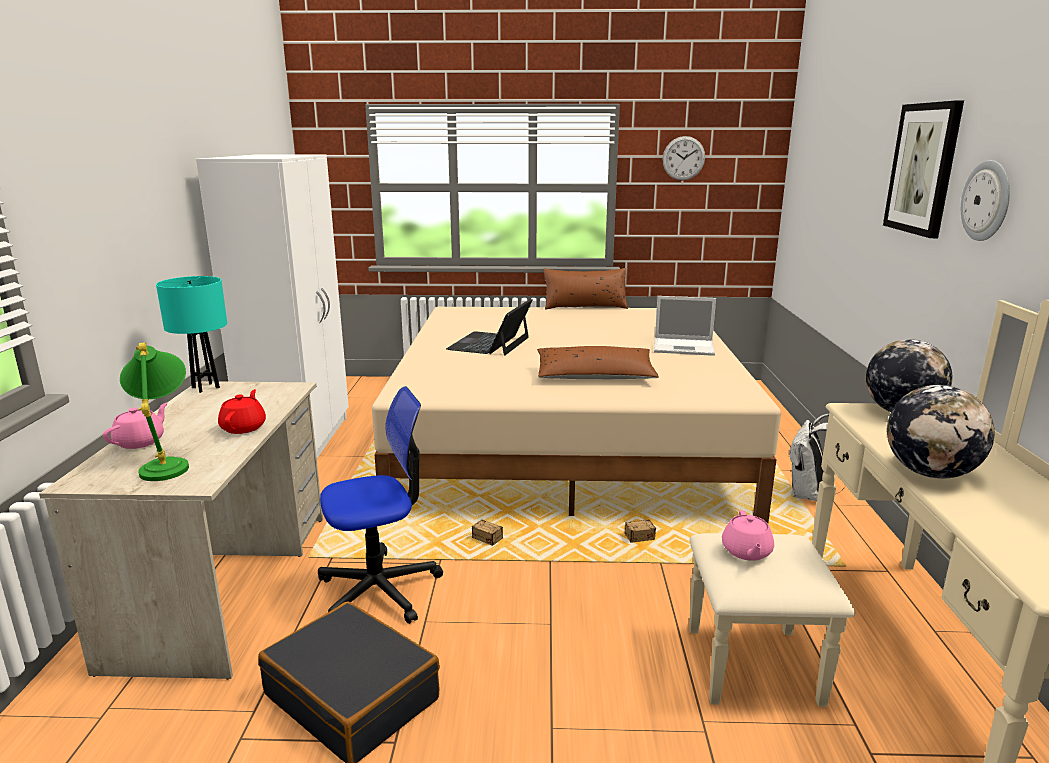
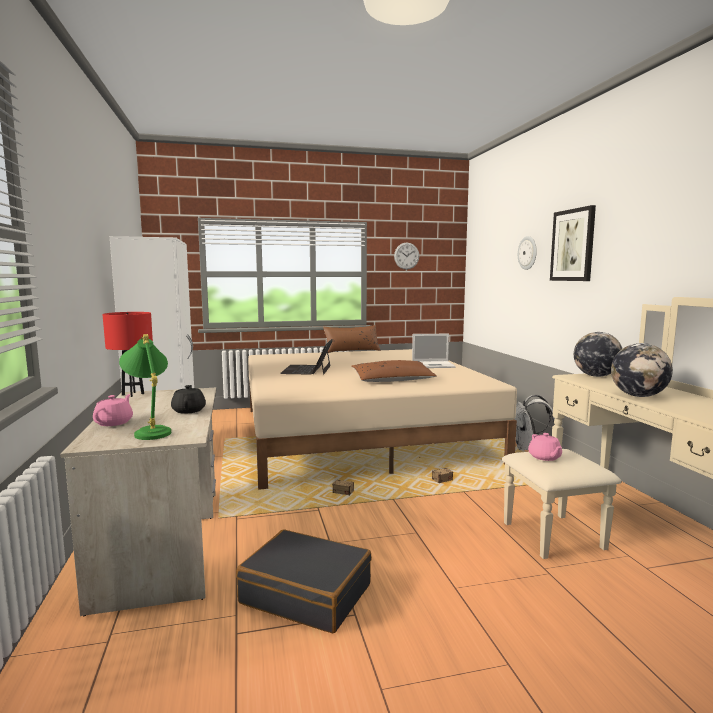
camera: 15 degrees left, 10 degrees down
(205, 387) = (133, 394): turquoise table lamp -> red table lamp
(244, 427) = (189, 410): red teapot -> black teapot
(380, 589) = (285, 529): office chair -> none
(987, 201) = (621, 254): wall clock -> wall clock (527, 253)

